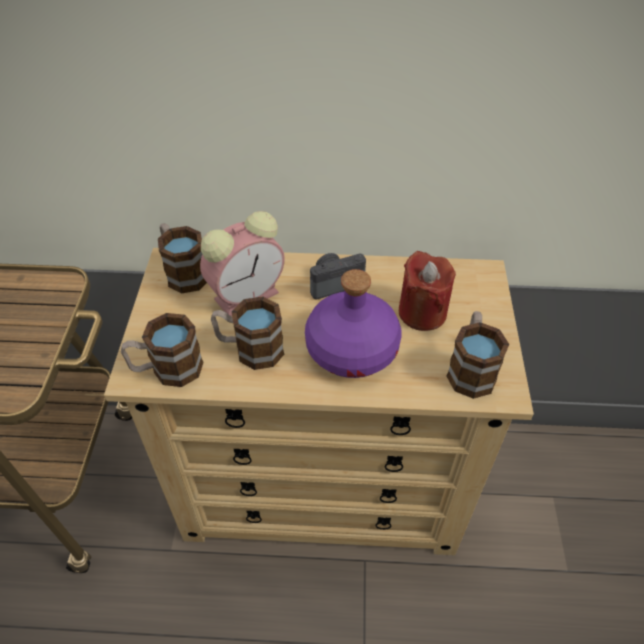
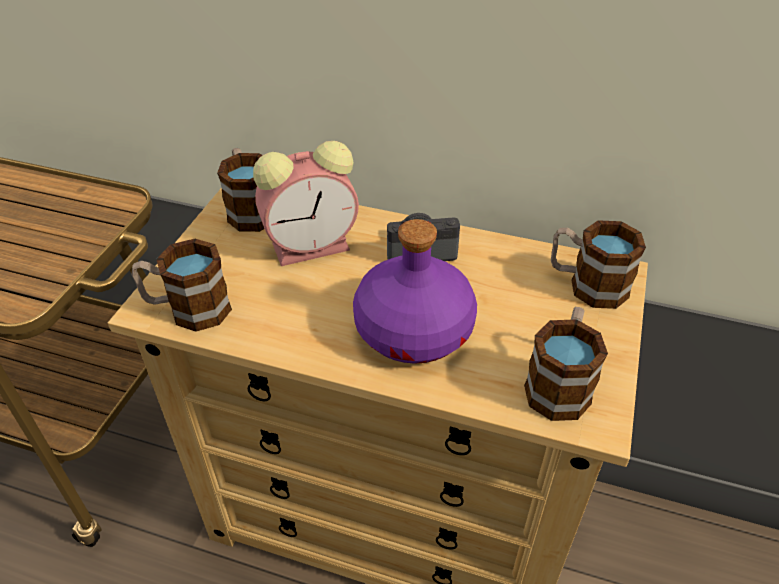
camera: 15 degrees right, 5 degrees down
(250, 349) = (291, 305): mug -> mug (586, 285)
(422, 312) = (518, 304): red candle -> none

